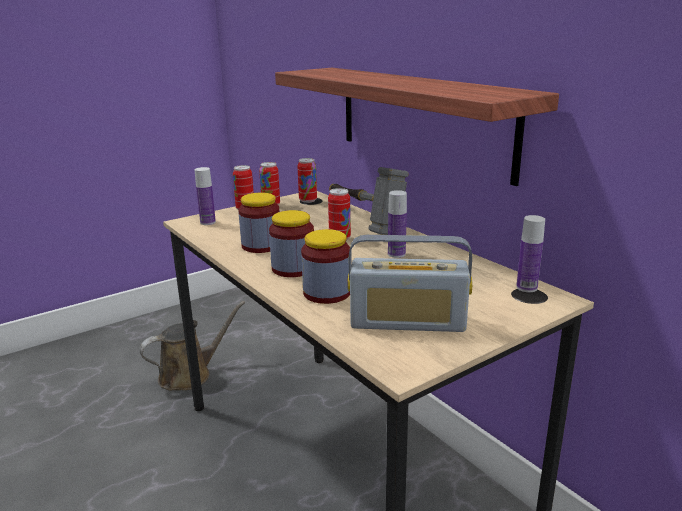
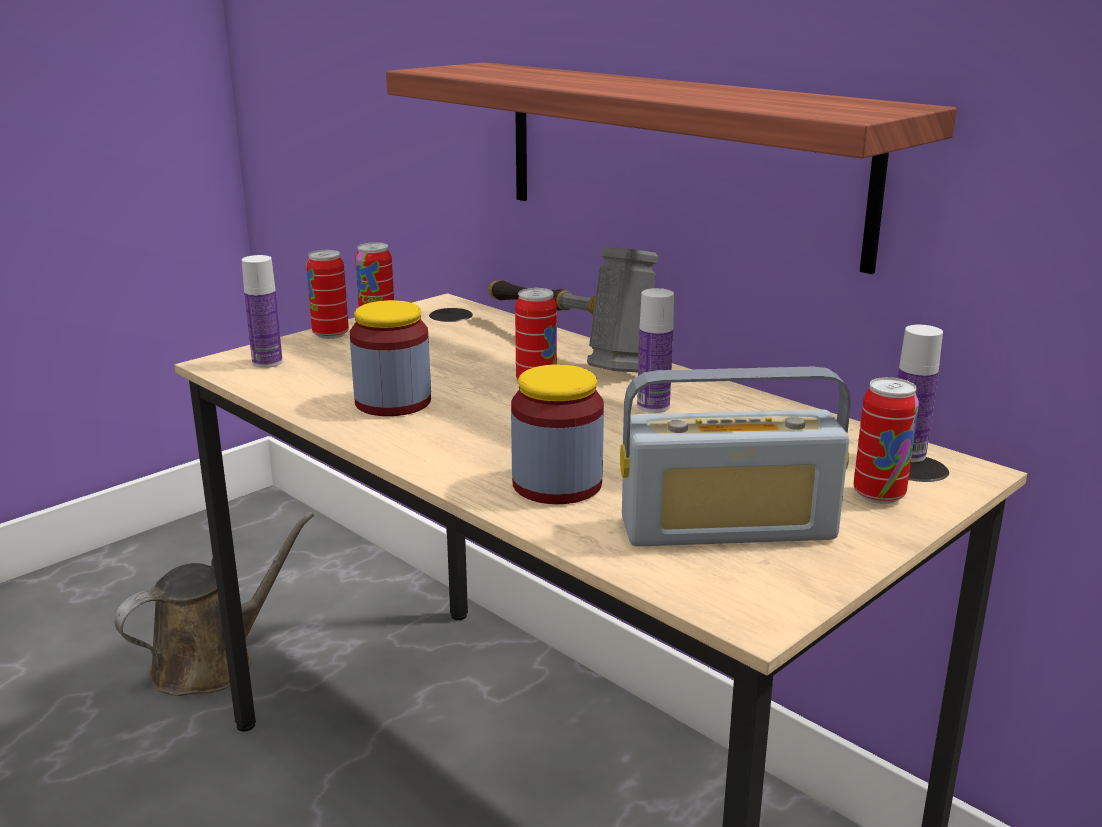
camera: 10 degrees left, 0 degrees up
(293, 268) = (473, 442): jar -> none
(308, 200) = (445, 314): can -> can (878, 495)

